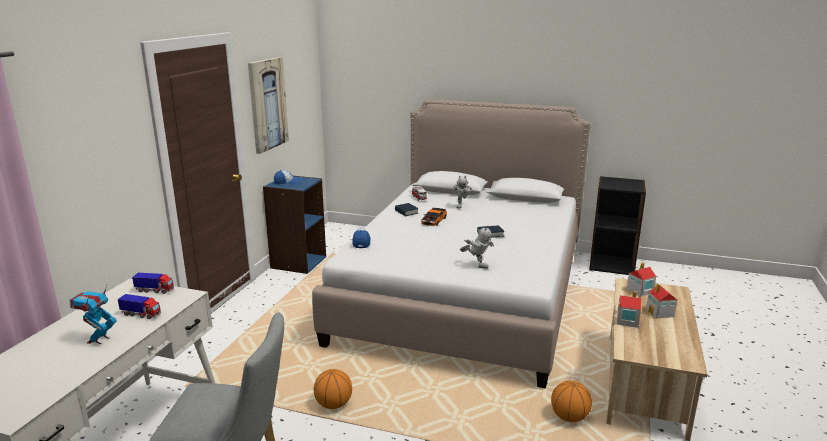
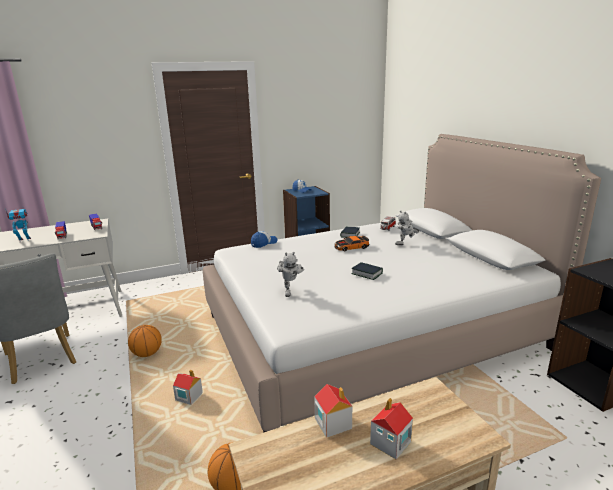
camera: 50 degrees right, 0 degrees up
(267, 104) = (298, 124): picture -> none
(639, 291) = (428, 406): toy house -> toy house (188, 397)

